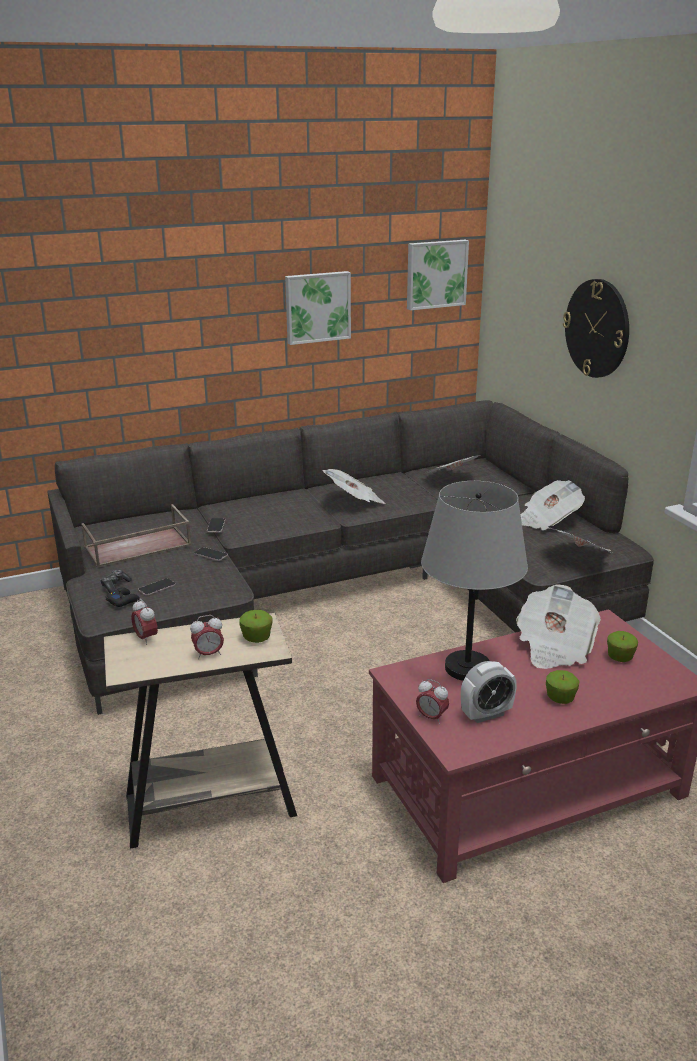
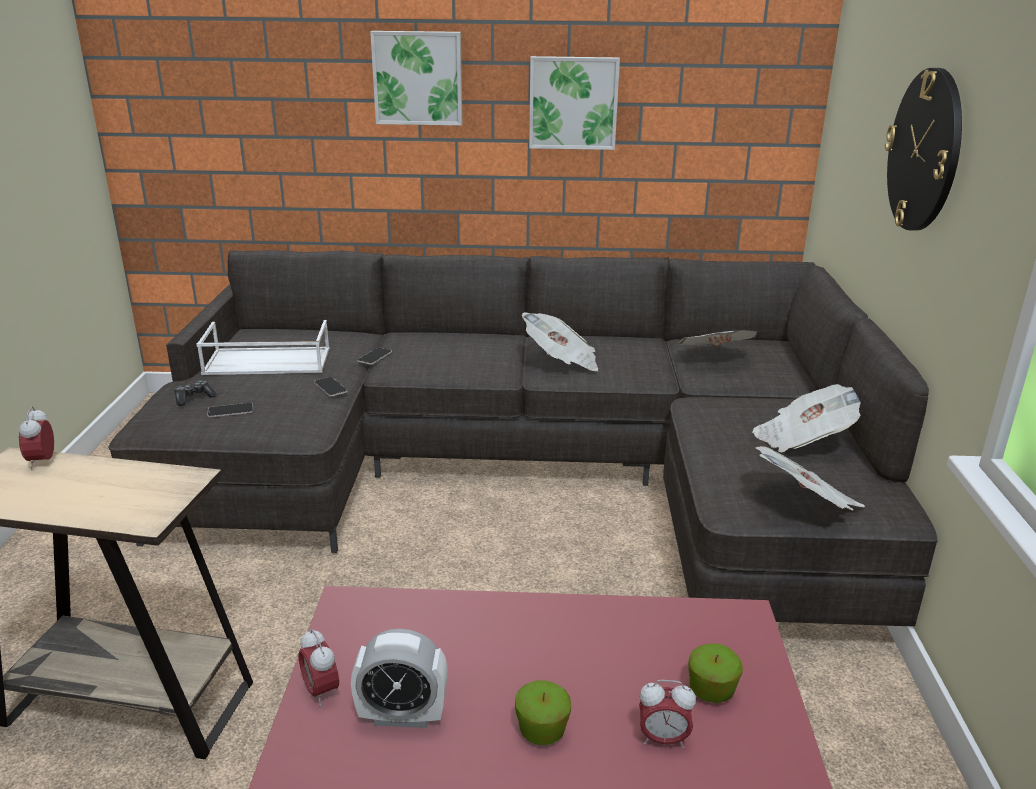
camera: 25 degrees right, 0 degrees up
(123, 601) = (180, 417): black game controller -> none
(137, 547) = (266, 362): brown tray -> white tray
(208, 654) = (73, 502): alarm clock -> alarm clock (663, 739)
(257, 638) = (153, 498): apple -> none
(435, 274) = (752, 74): picture -> picture (418, 78)
(466, 668) = (454, 627): grey table lamp -> none
(554, 647) = (618, 637): newspaper -> none

